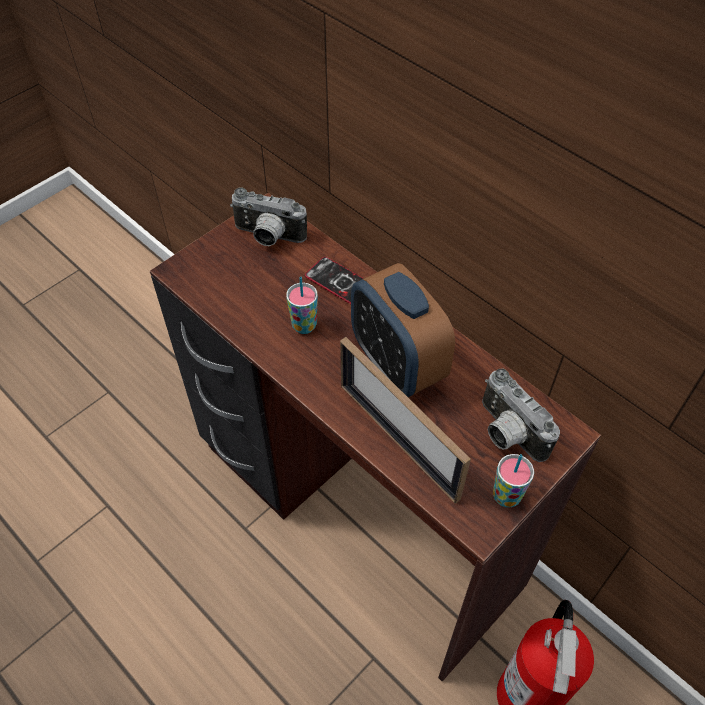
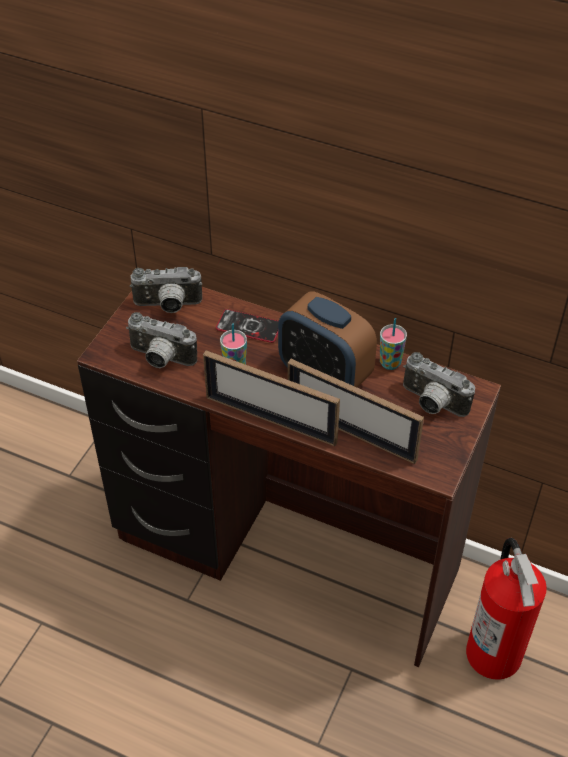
camera: 20 degrees left, 5 degrees down
(232, 293) = (160, 359): none -> camera
(315, 396) = (270, 419): none -> picture frame
(506, 496) = (450, 448): cup -> cup (390, 363)

